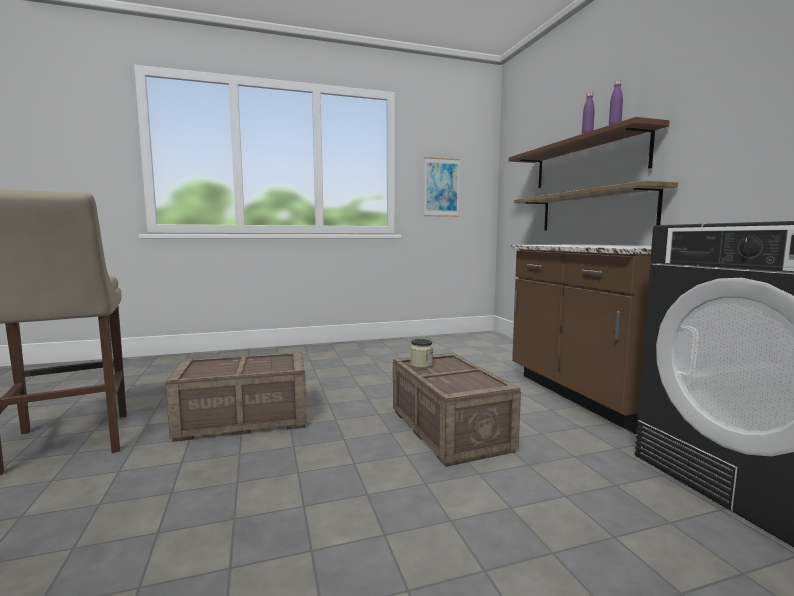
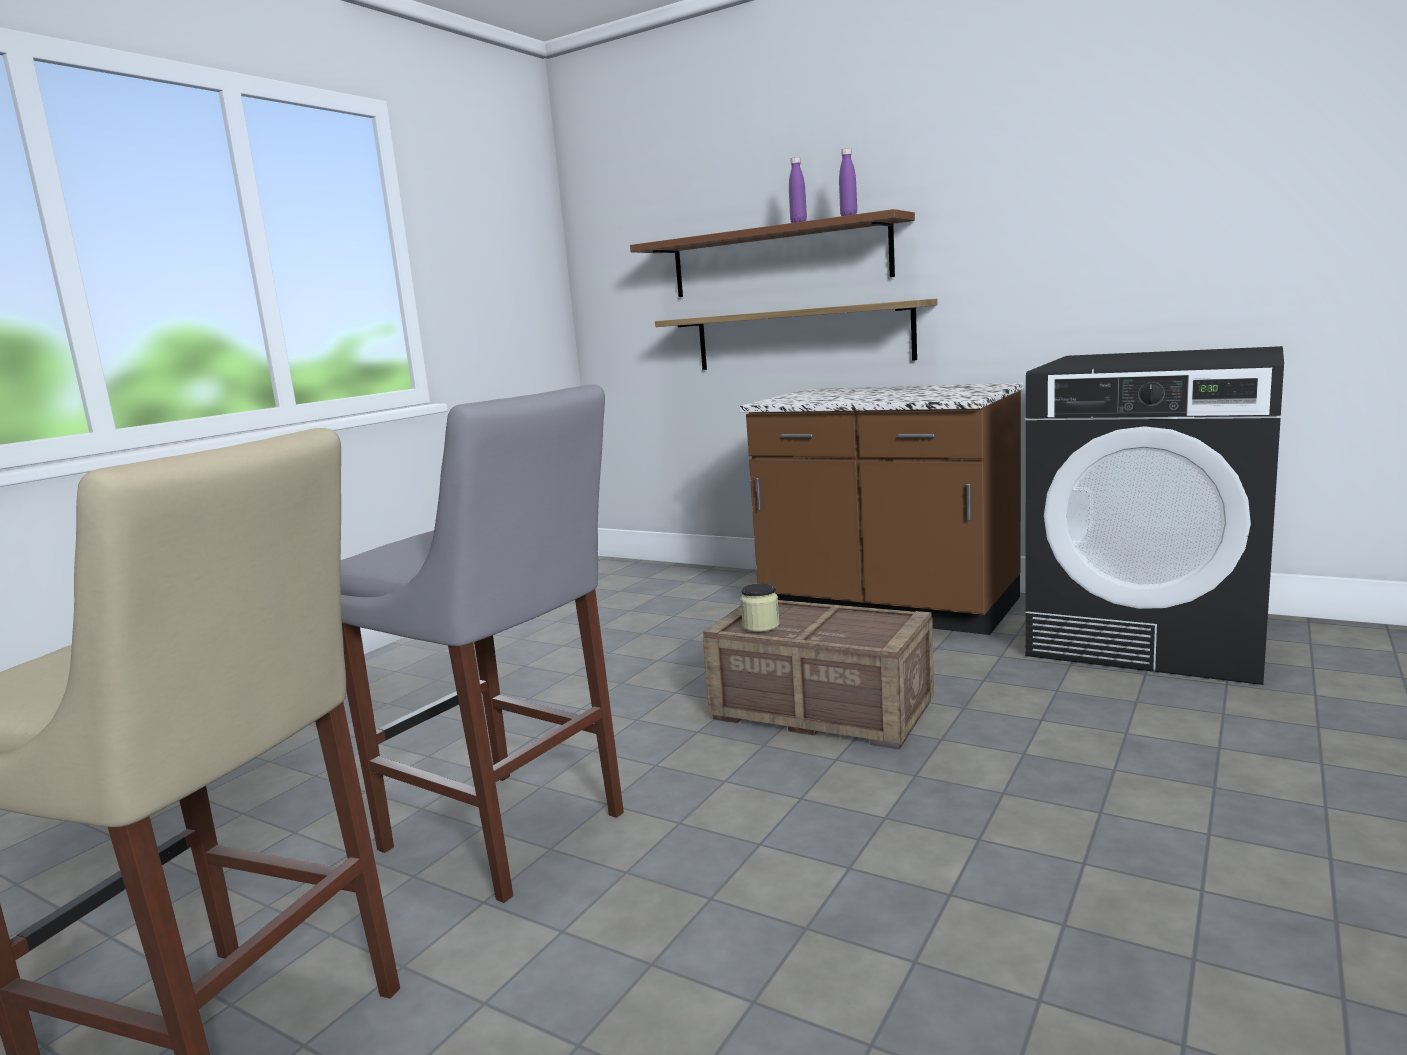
camera: 40 degrees left, 5 degrees up
(243, 420) = (511, 835): crate -> grey stool
(441, 187) = (490, 299): picture -> none

